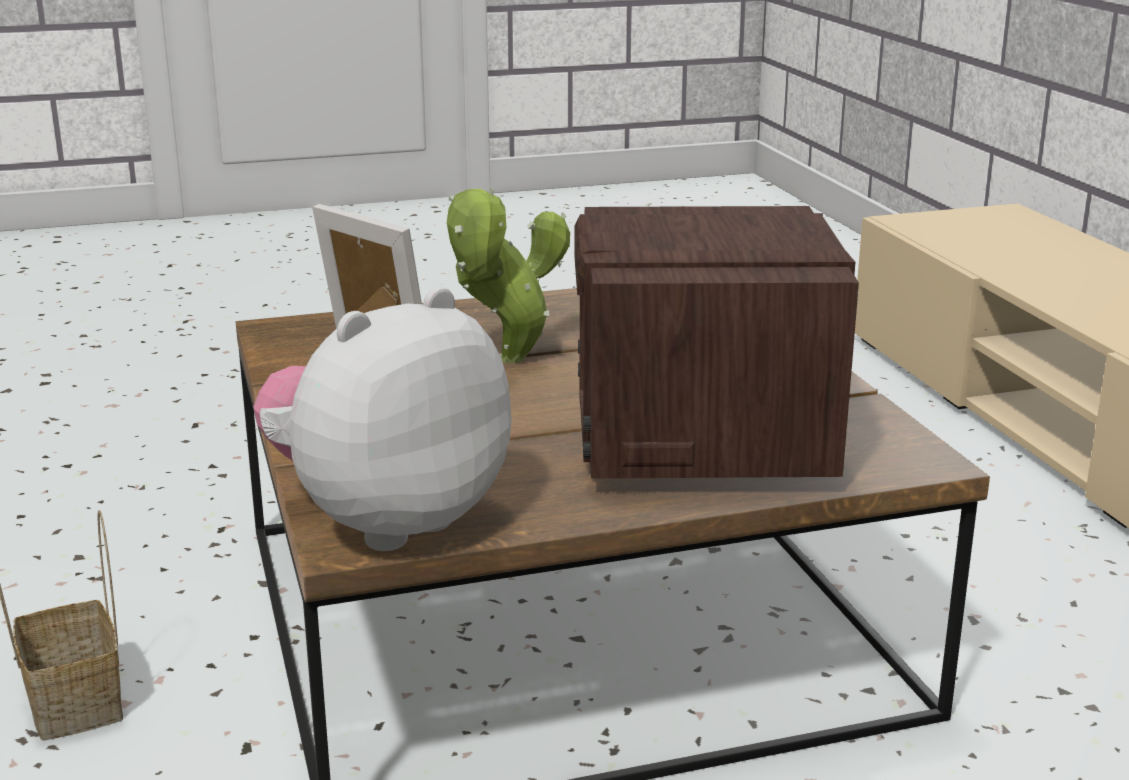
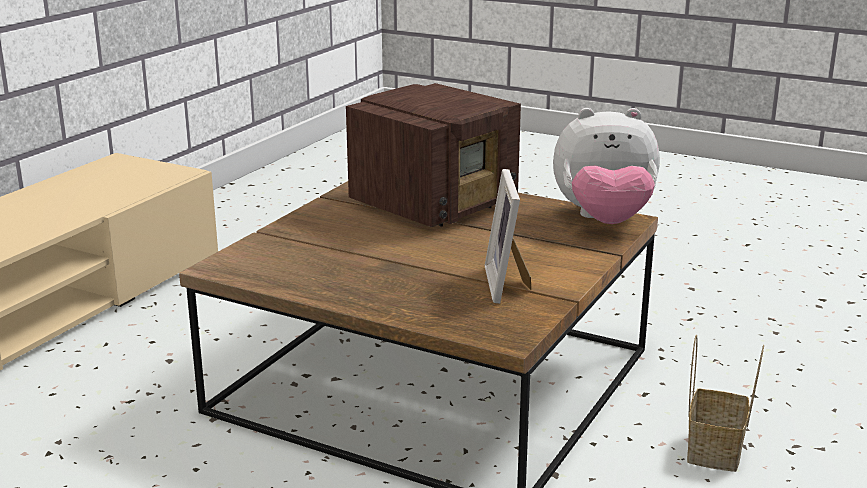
camera: 135 degrees left, 0 degrees up
(507, 362) = (429, 263): potted plant -> none

